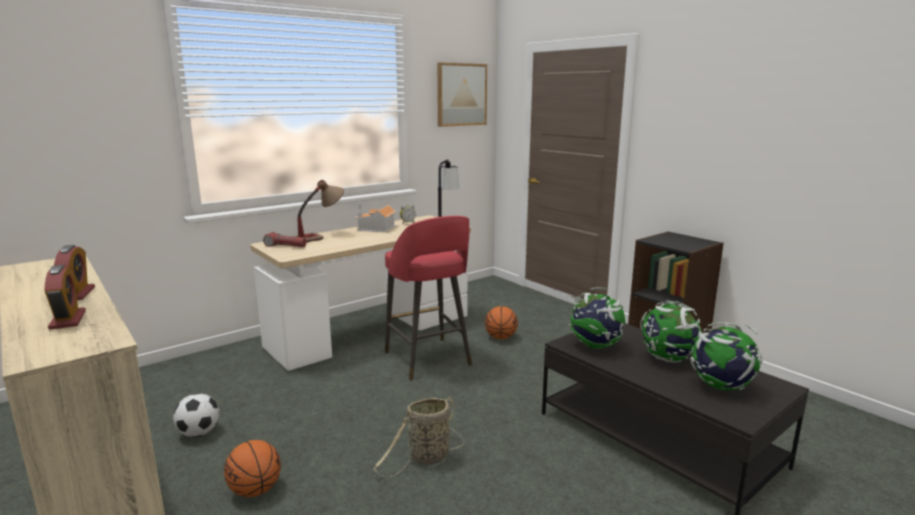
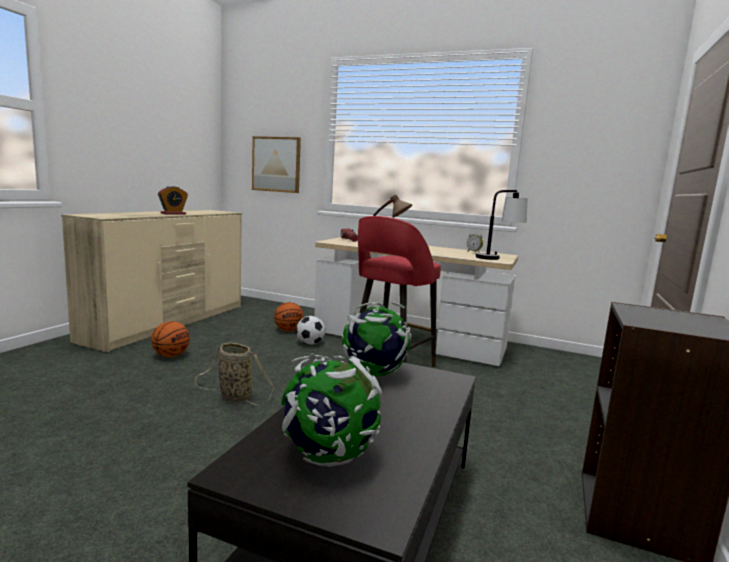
camera: 60 degrees right, 5 degrees down
(68, 320) = (134, 214): alarm clock -> none
(199, 433) = (223, 330): football -> football (310, 343)
(376, 228) = (437, 248): toy house -> none
(461, 94) = (604, 130): picture -> picture (276, 164)
(500, 337) = (482, 390): basketball -> basketball (288, 330)
(667, 358) = (387, 415): globe -> none

